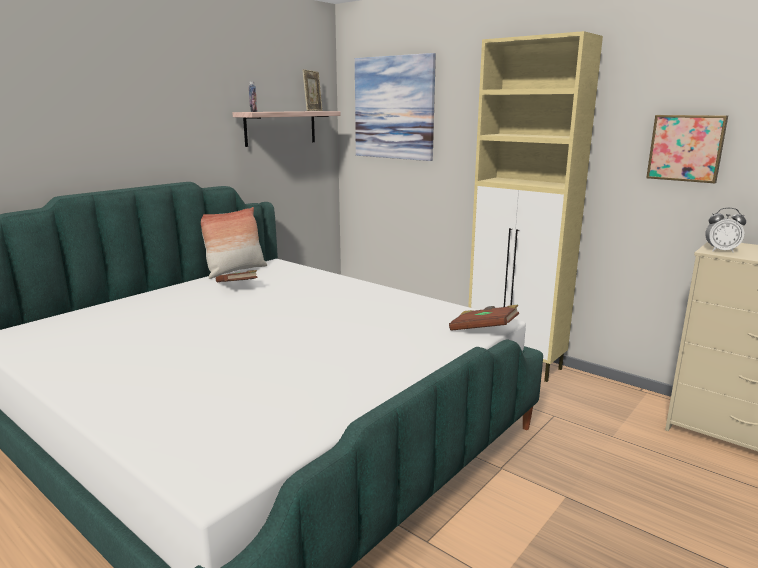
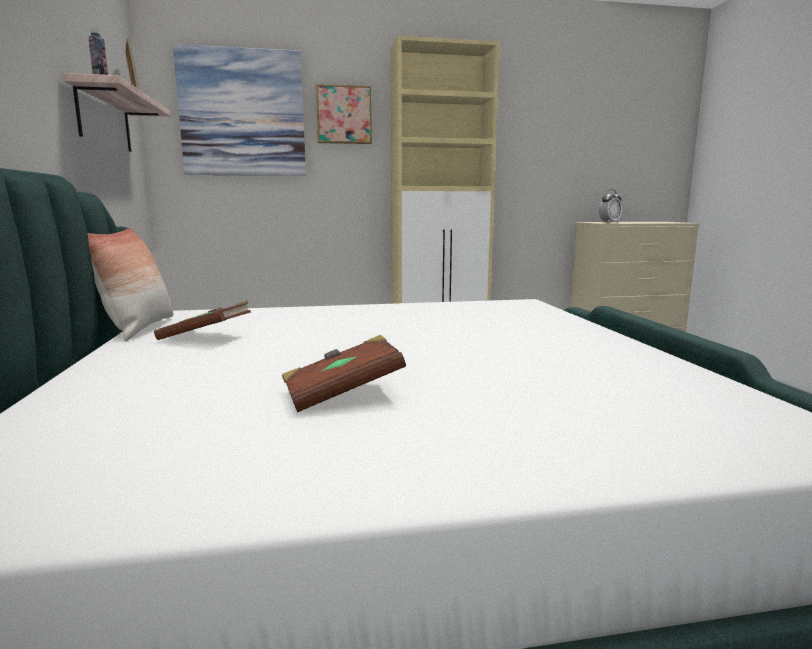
camera: 50 degrees left, 5 degrees down
(483, 330) = (538, 307): brown book -> brown book (342, 394)
(686, 148) = (549, 153): picture -> picture (344, 115)

